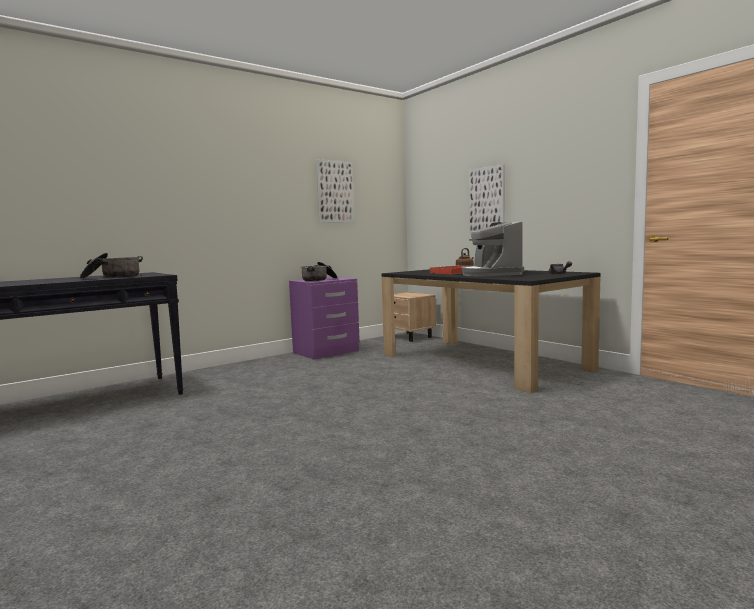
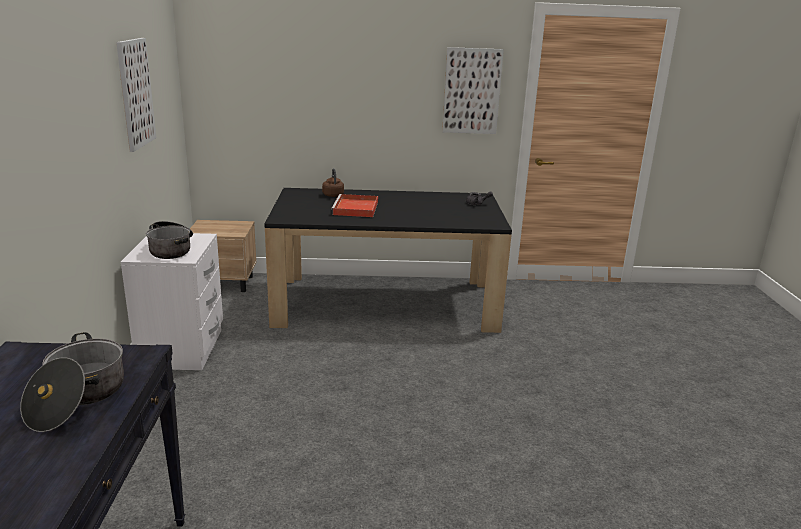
camera: 55 degrees left, 15 degrees up
(326, 352) = (183, 349): purple nightstand -> white nightstand
(487, 200) = (341, 103): picture -> picture (472, 91)
(490, 274) = (416, 212): coffee machine -> none

